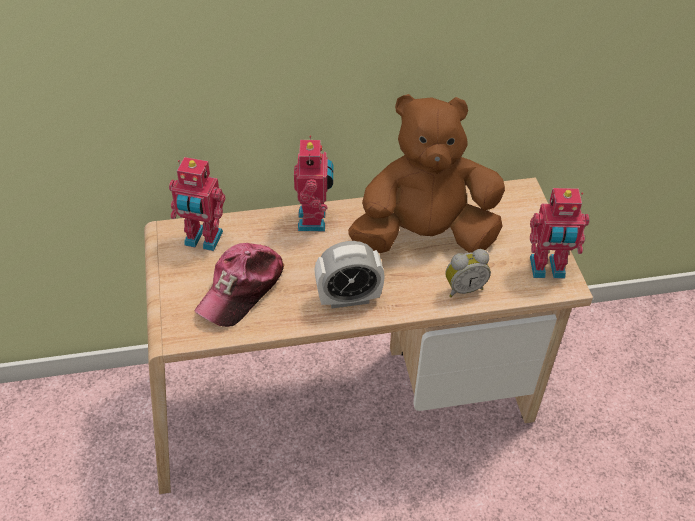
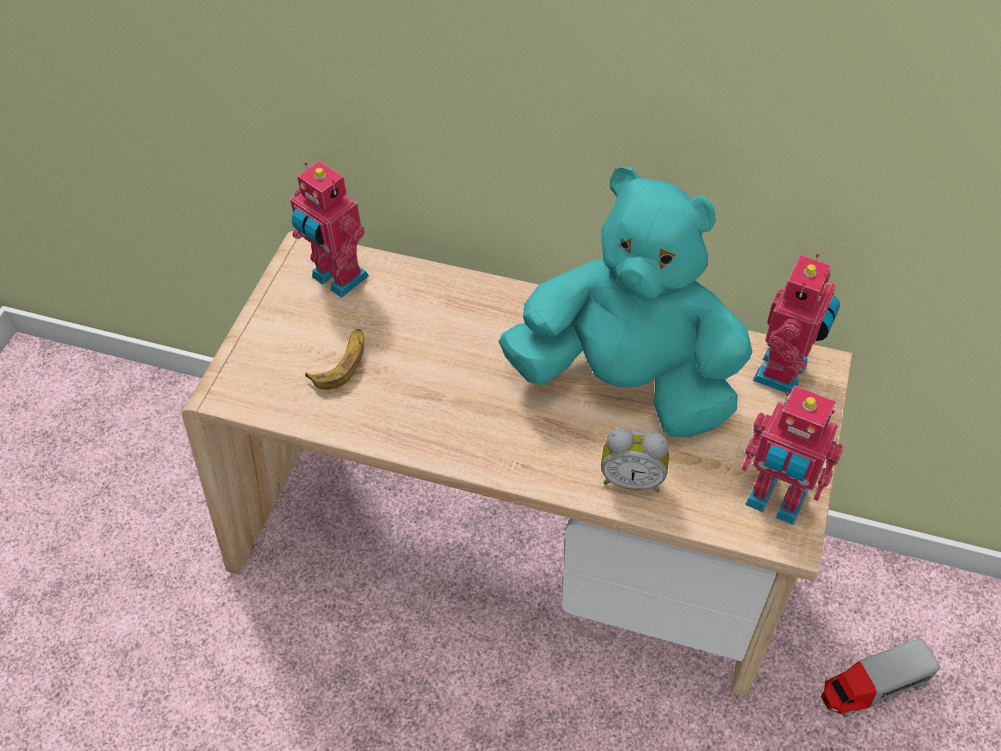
camera: 30 degrees right, 5 degrees up
(241, 289) = (341, 363): cap -> banana
(314, 220) = (493, 303): toy robot -> toy robot (784, 373)
(348, 298) = (466, 429): alarm clock -> none
(424, 236) = (627, 381): brown plush toy -> turquoise plush toy
(596, 385) = (872, 686): none -> toy truck

